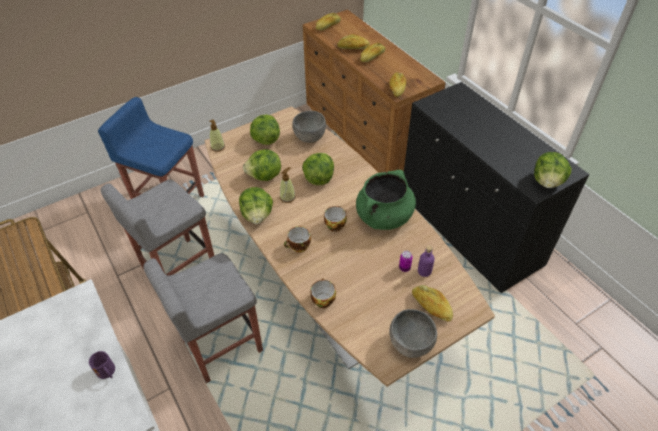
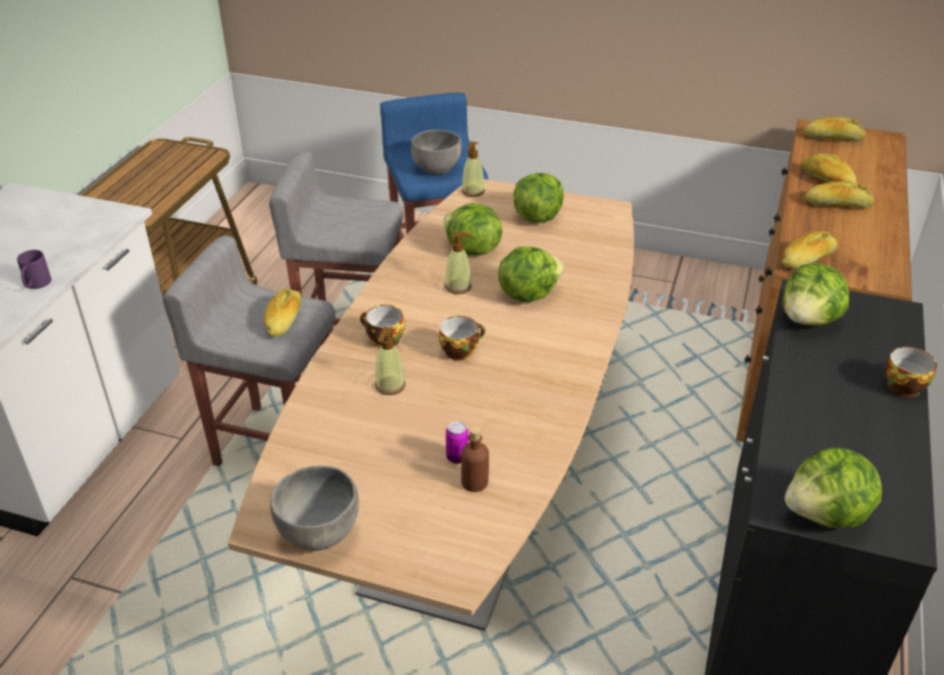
camera: 50 degrees right, 10 degrees down
(257, 215) = (397, 280): lettuce -> lettuce (809, 320)
(309, 138) = (593, 247): grey bowl -> grey bowl (437, 169)
(322, 299) = (315, 406): cup -> cup (903, 385)
(334, 263) = (390, 386): none -> soap dispenser
(384, 217) = (532, 389): green cooking pot -> none
(424, 271) = (474, 482): purple bottle -> brown bottle
(431, 307) = (411, 523): bread -> bread (284, 320)

